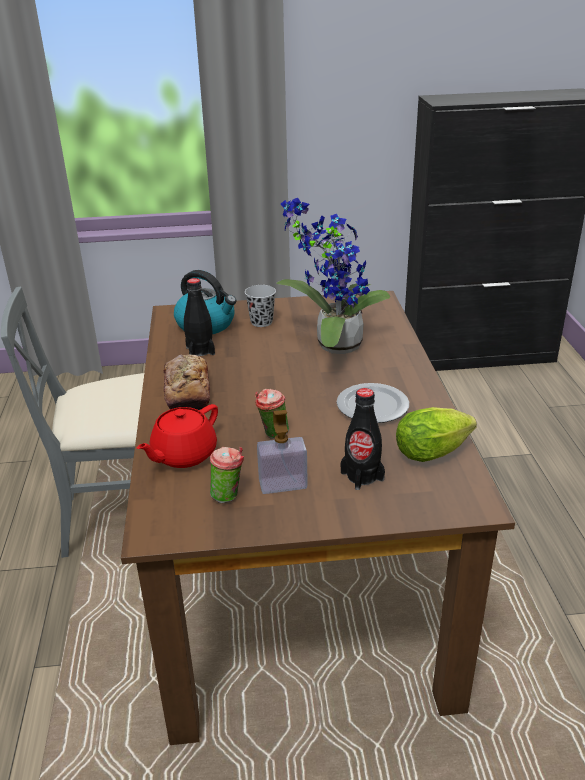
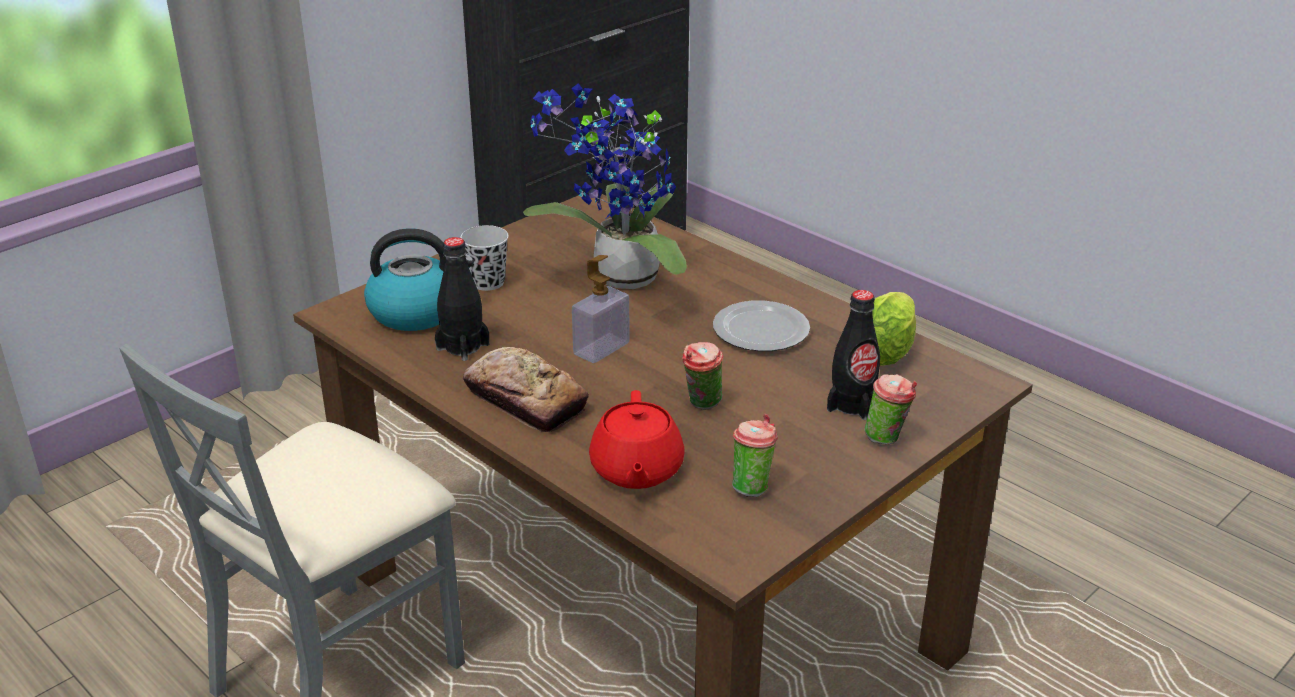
camera: 40 degrees left, 0 degrees up
(283, 484) = (789, 449): soap dispenser -> soap dispenser (601, 348)
(353, 508) = (887, 438): none -> cup

